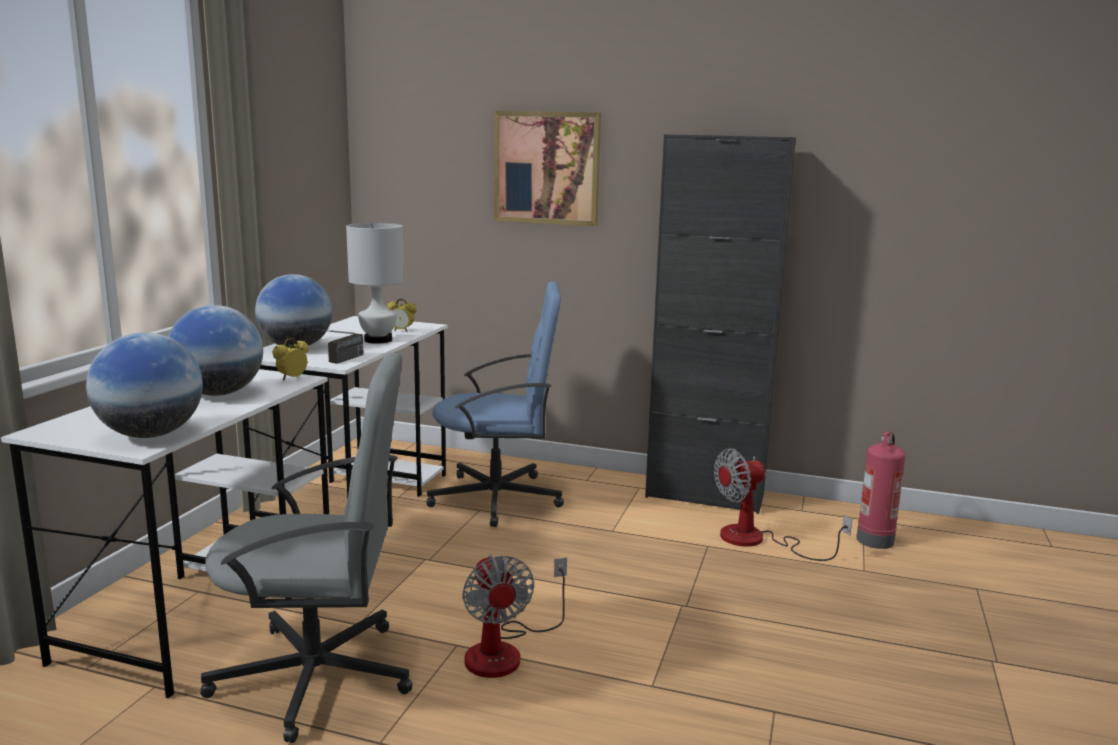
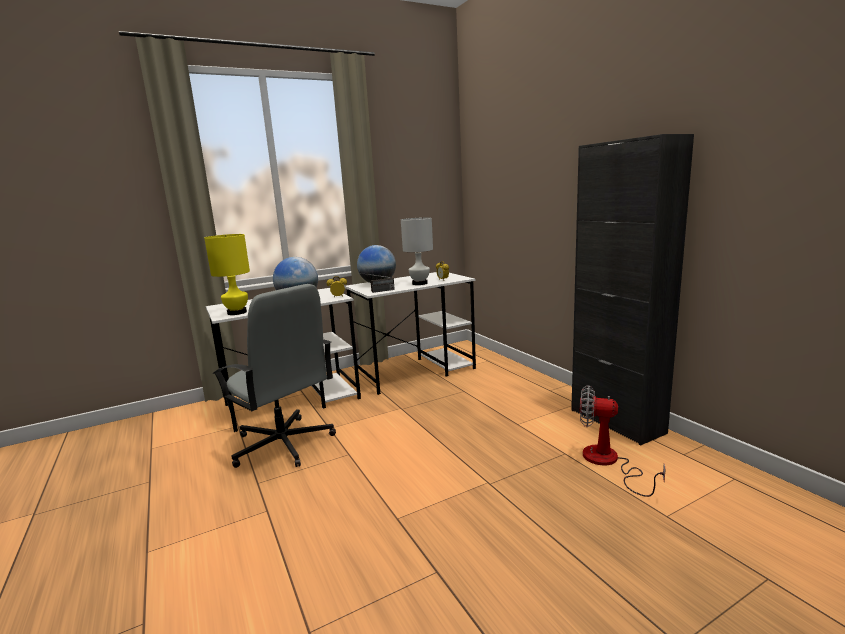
camera: 45 degrees right, 0 degrees up
(150, 435) = (237, 312): globe -> yellow table lamp
(498, 498) = (482, 387): blue office chair -> none
(506, 650) = (363, 466): fan -> none
(547, 168) = (542, 179): picture -> none
(874, 539) = (719, 498): fire extinguisher -> none

